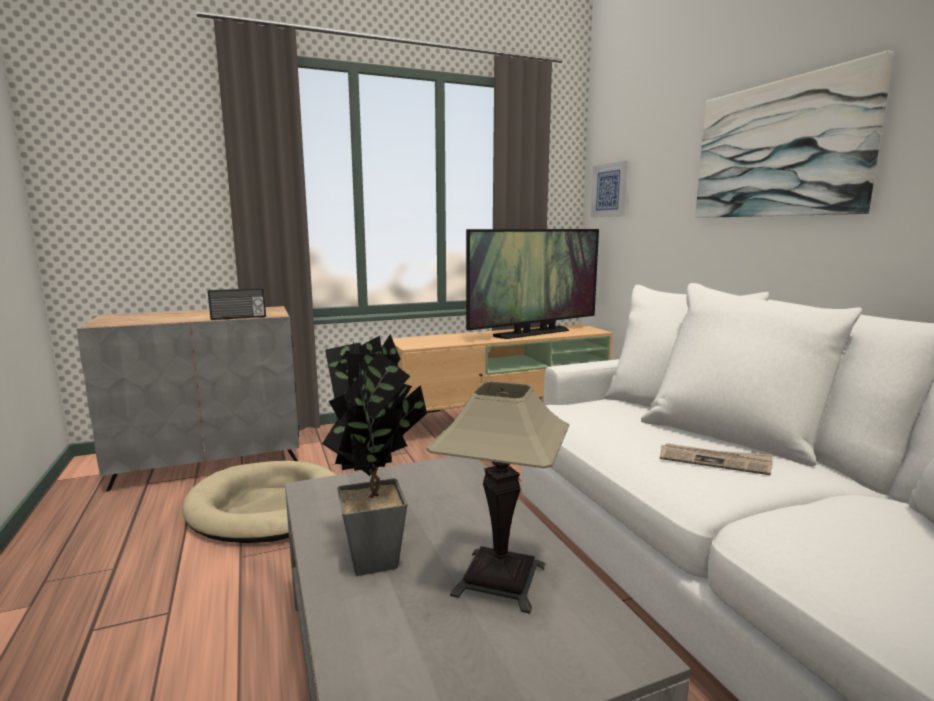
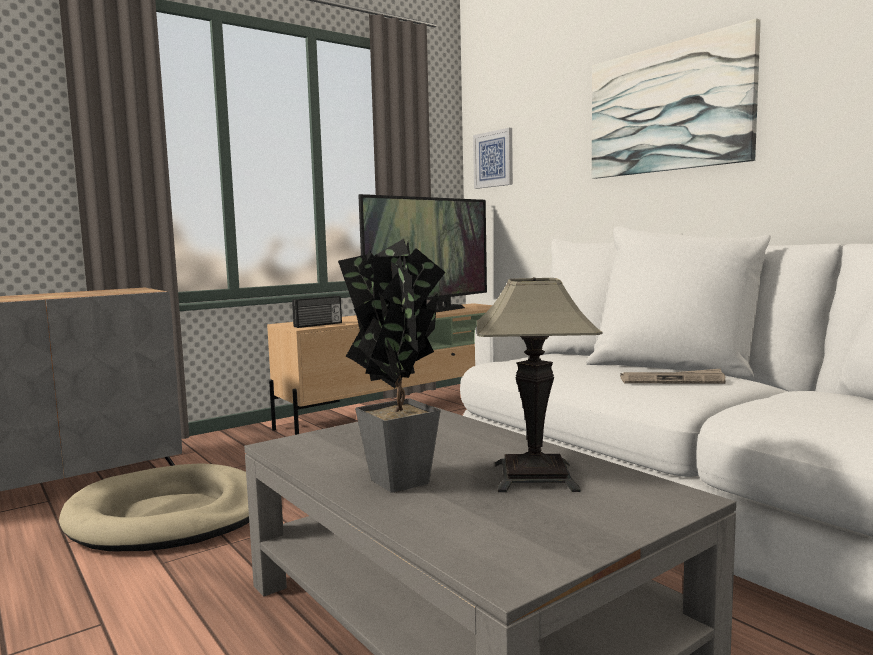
camera: 15 degrees left, 5 degrees down
(238, 317) = (105, 294): radio -> radio (318, 325)

